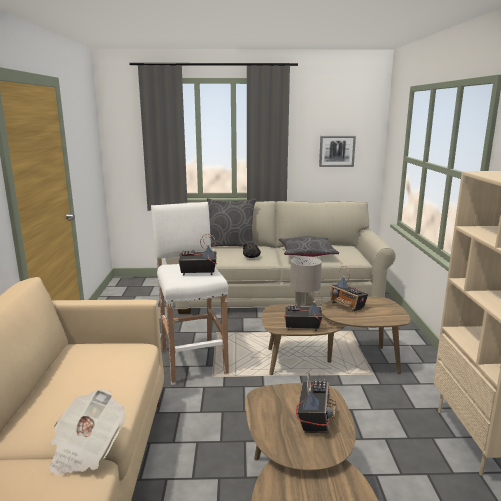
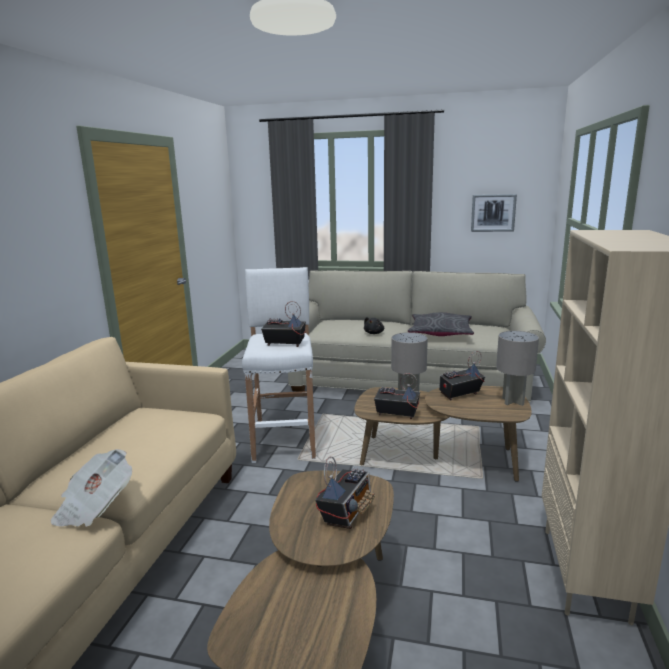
camera: 15 degrees right, 0 degrees up
(230, 245) = (358, 319): grey pillow -> none
(347, 306) = (459, 395): radio -> radio turned 90 degrees clockwise
(391, 308) = (513, 401): none -> grey table lamp

